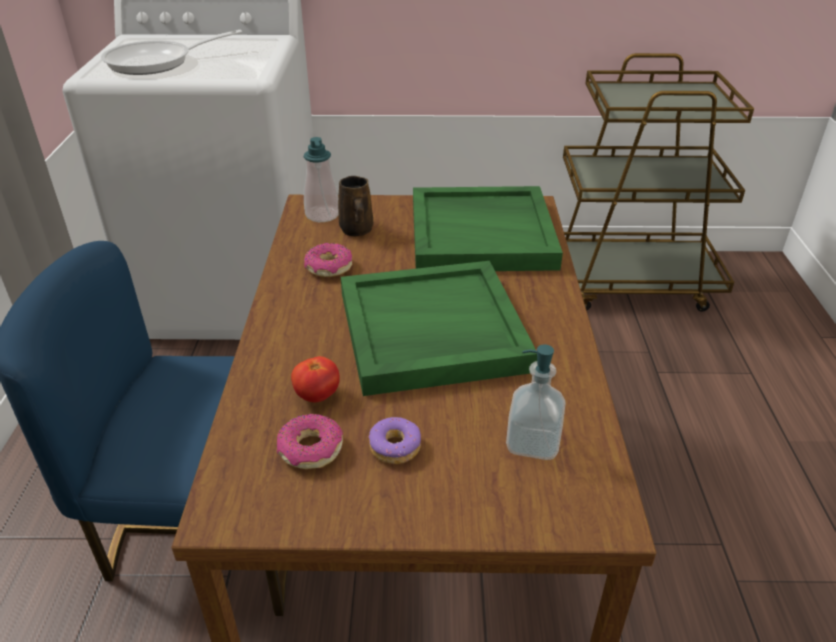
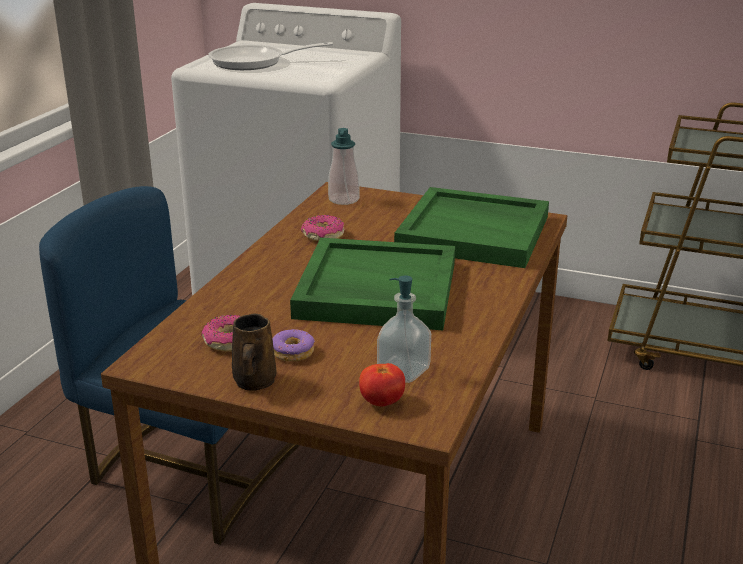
camera: 20 degrees right, 10 degrees down
(317, 396) = (256, 312): tomato -> tomato (381, 402)
(356, 230) = (365, 214): brown mug -> brown mug (254, 382)

